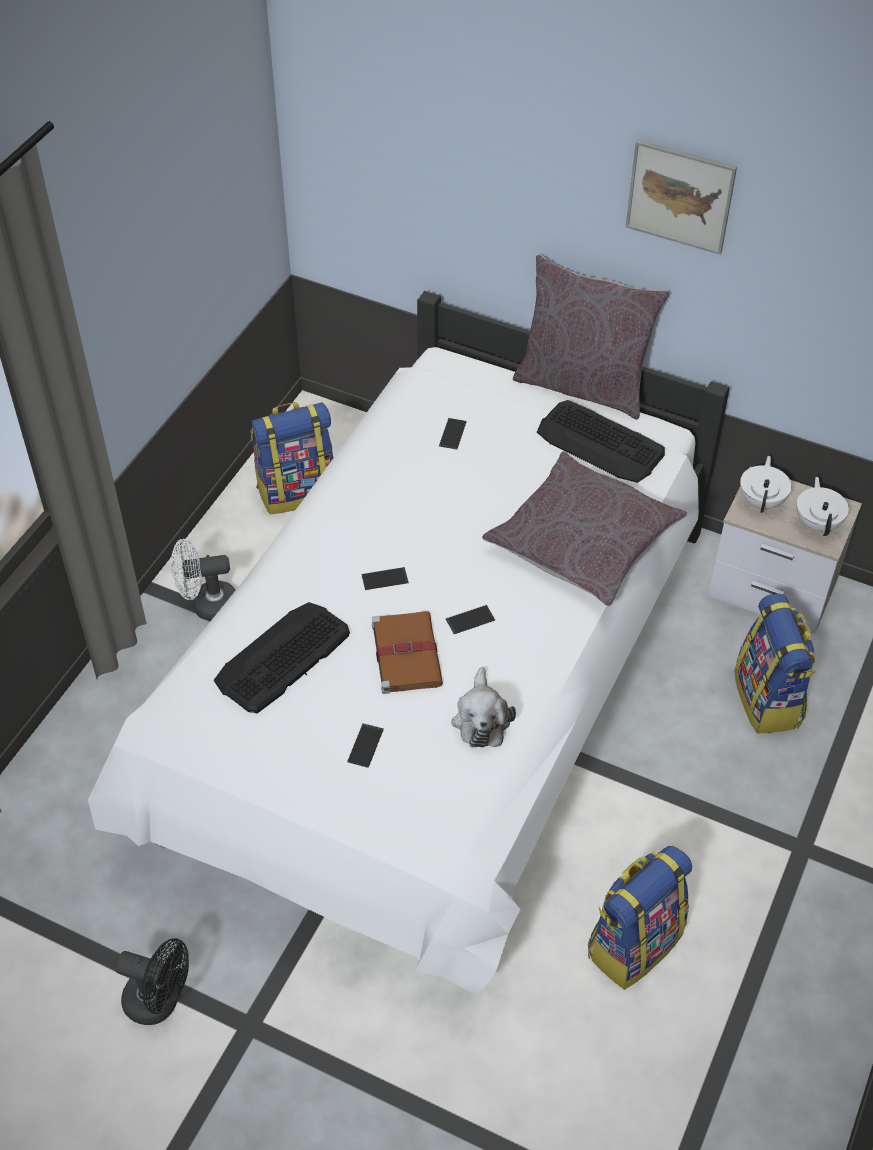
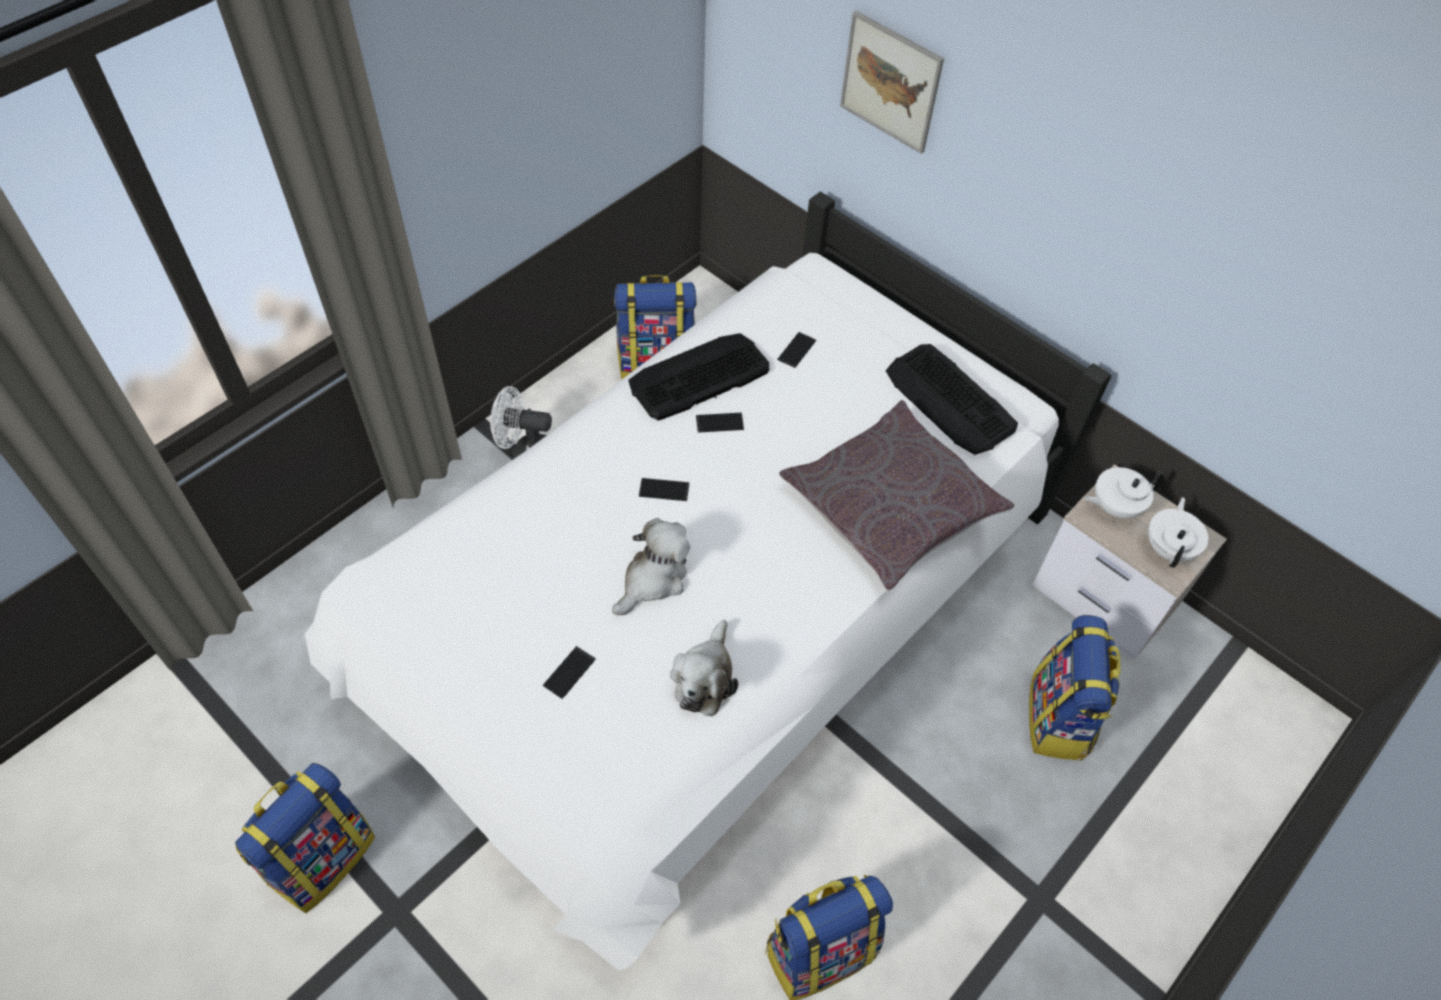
camera: 15 degrees right, 5 degrees up
(160, 1002) = (321, 857): black fan -> backpack
(282, 657) = (524, 547): keyboard -> keyboard (698, 377)
(406, 653) = (653, 579): brown book -> plush toy
(470, 620) = (736, 561): phone -> phone (719, 423)
(583, 385) = (955, 332): grey pillow -> none
(680, 196) = (1106, 144): picture -> picture (890, 82)
(762, 501) = (1114, 506): white teapot -> white teapot turned 135 degrees counterclockwise

